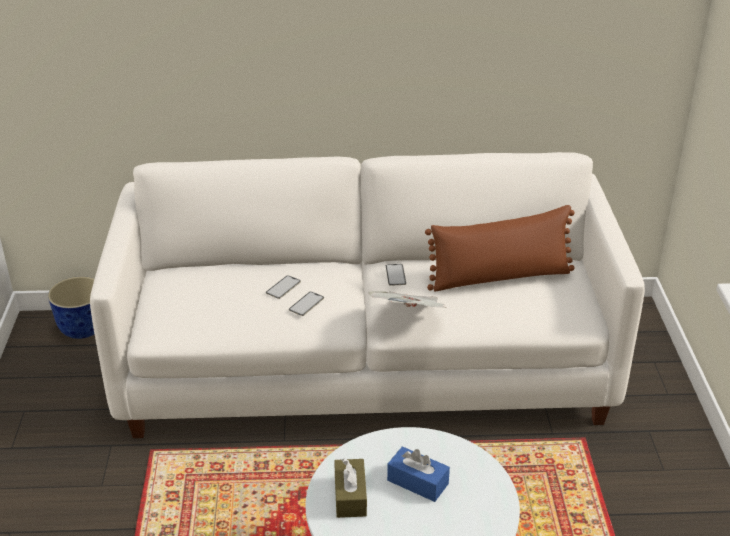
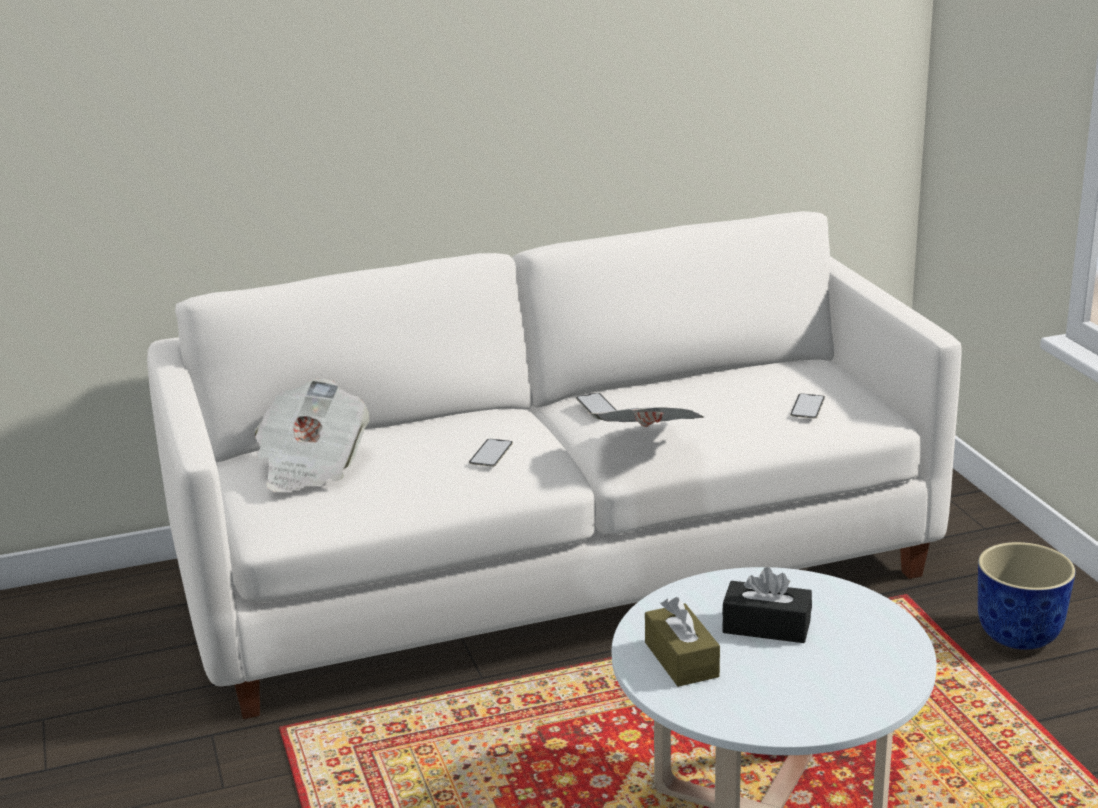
camera: 15 degrees left, 10 degrees down
(84, 329) = (90, 600): planter -> planter (1019, 635)
(196, 289) = (311, 466): none -> newspaper
(283, 287) = (444, 441): phone -> phone (807, 406)
(417, 482) = (766, 626): blue tissue box -> black tissue box
(500, 277) = (743, 387): brown pillow -> none

